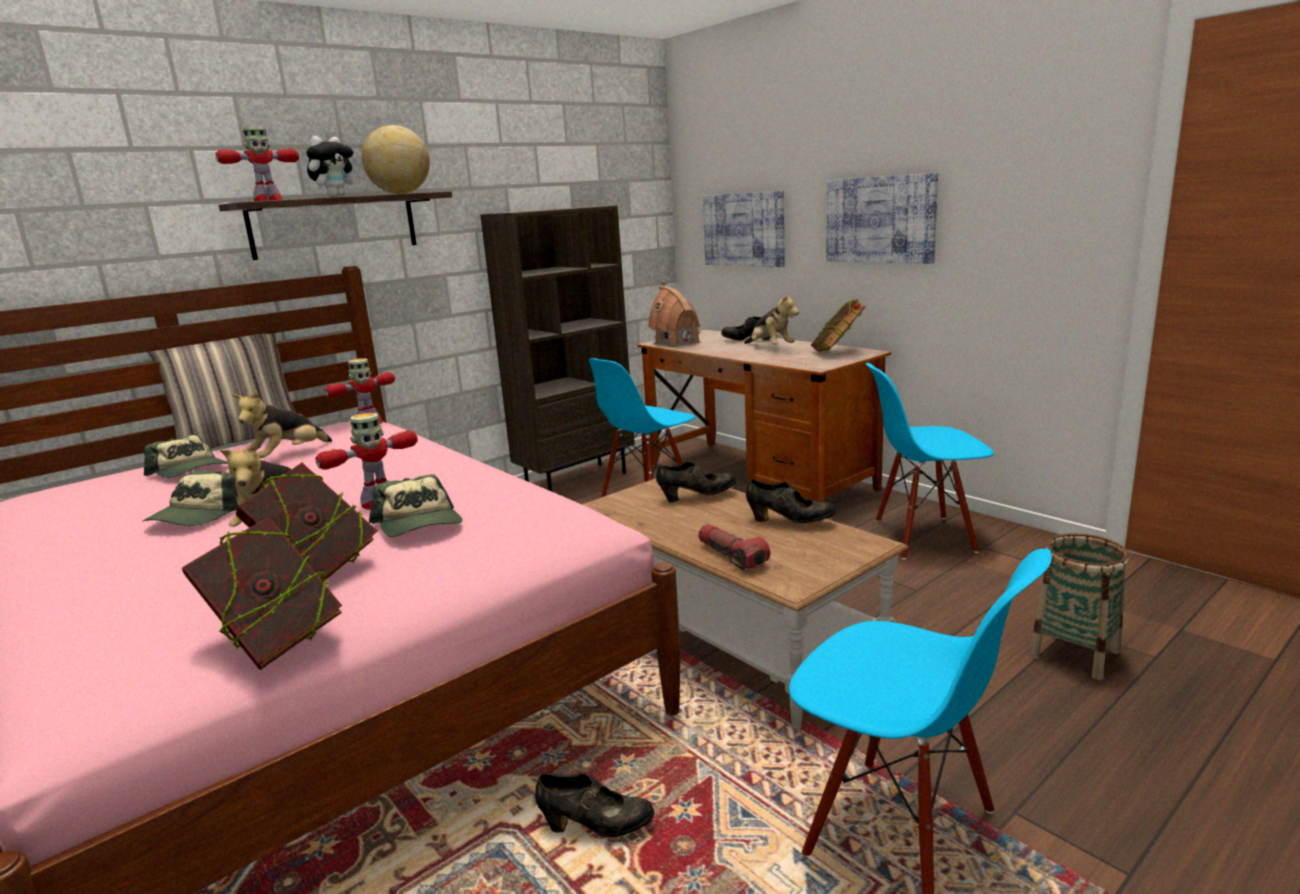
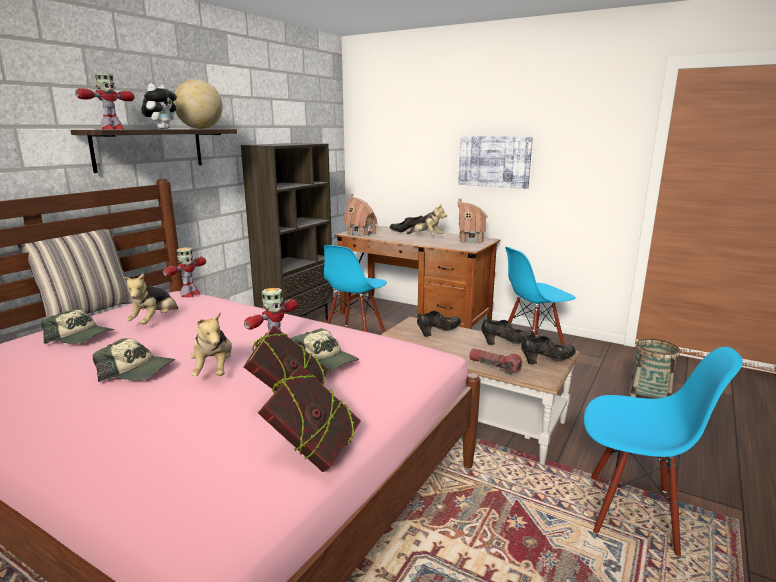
camera: 20 degrees left, 0 degrees up
(197, 516) = (138, 371): cap -> cap turned 75 degrees counterclockwise
(596, 827) = (472, 542): black shoe -> black shoe (547, 361)
(744, 229) = (399, 162): picture -> none
(837, 352) = (470, 240): book -> toy house

